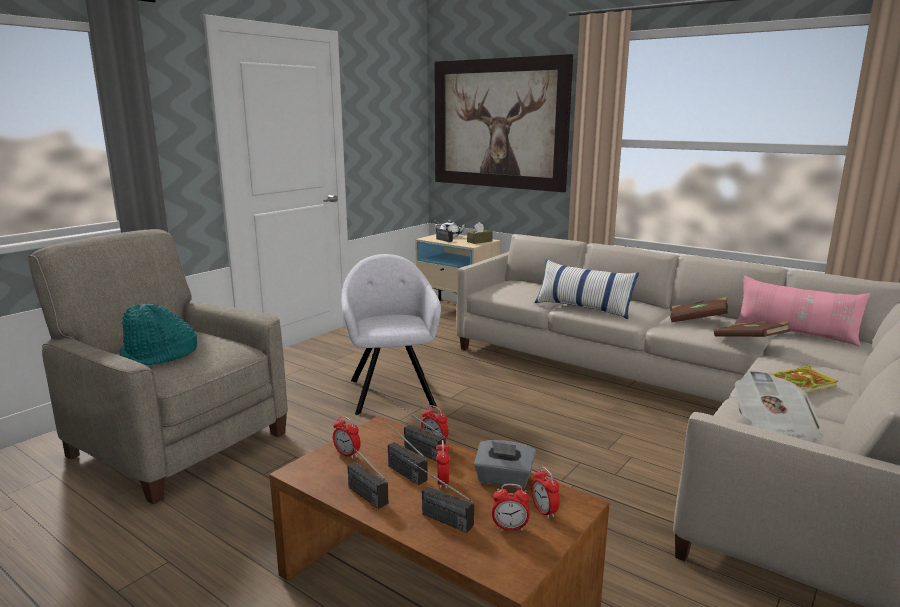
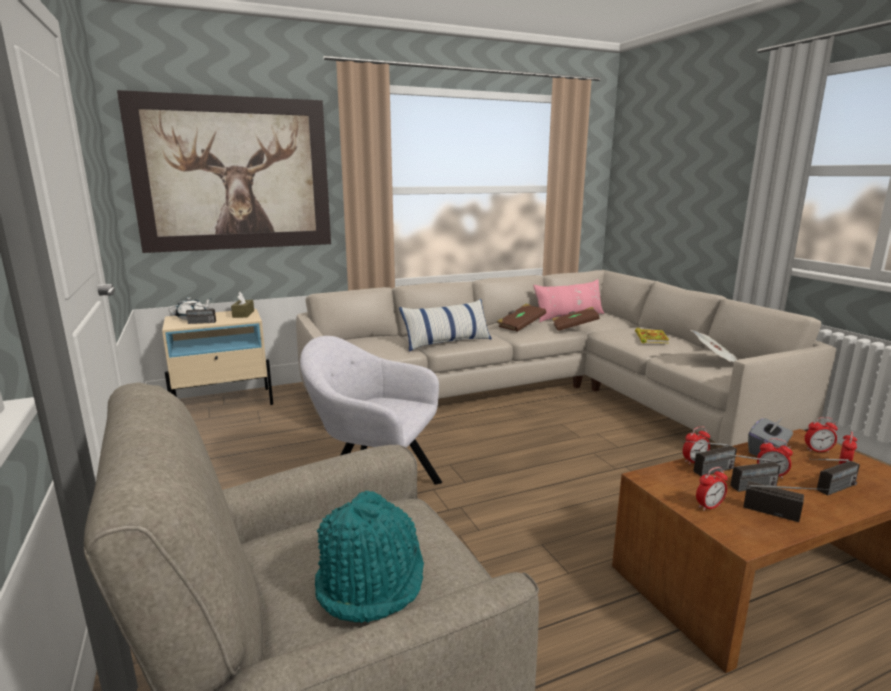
camera: 60 degrees left, 0 degrees up
(358, 490) = (786, 515): radio -> radio turned 135 degrees counterclockwise

